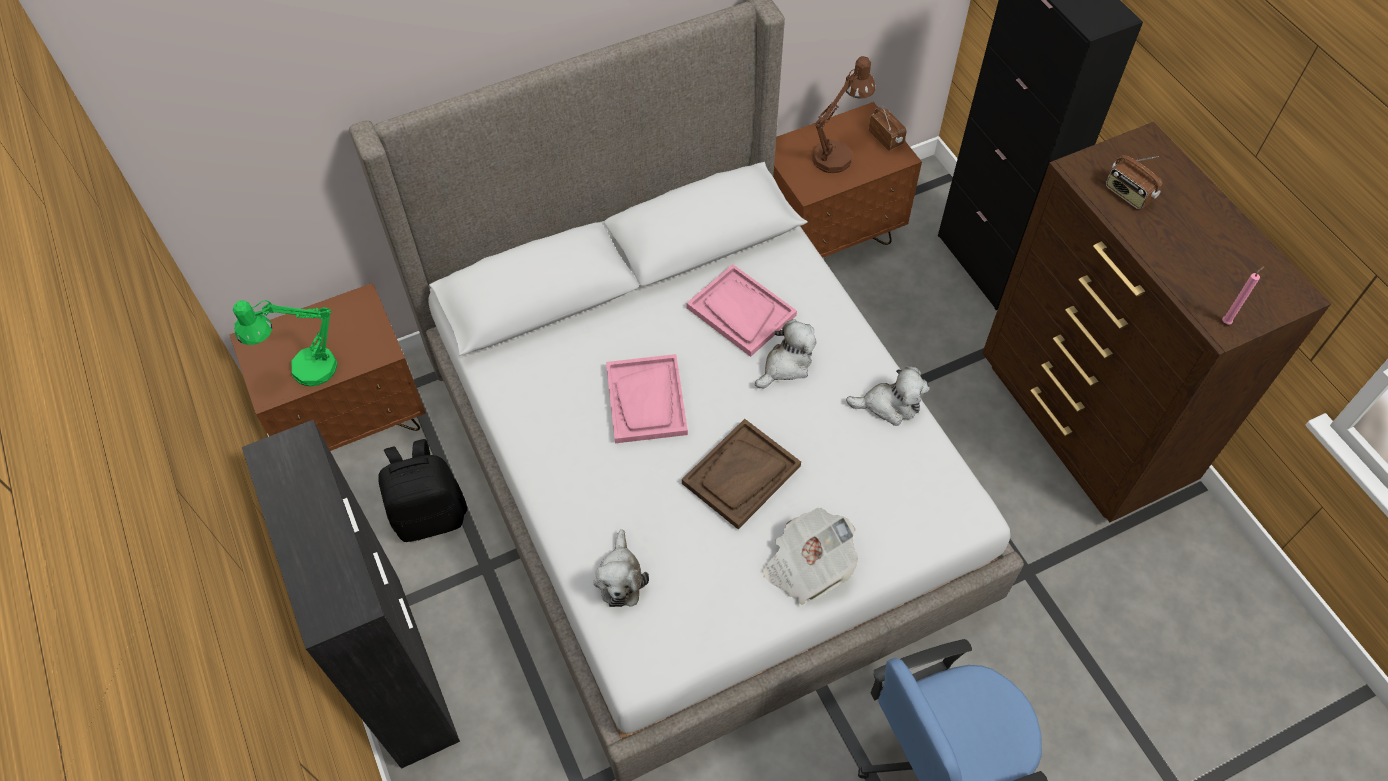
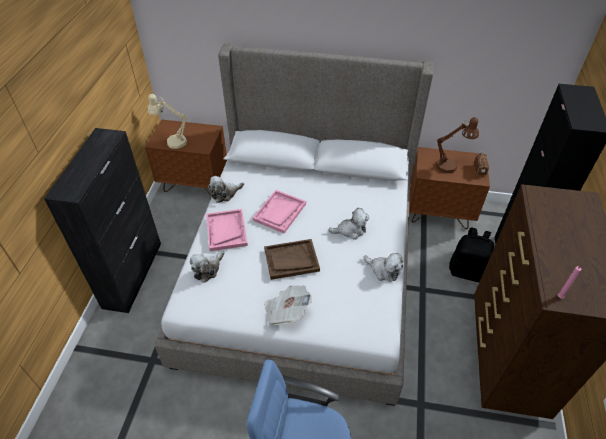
camera: 35 degrees right, 10 degrees down
(304, 371) = (172, 142): green table lamp -> beige table lamp
(430, 515) = (191, 228): black backpack -> black backpack (467, 271)
(518, 421) = (225, 194): none -> plush toy
(740, 312) = (349, 201): pink tray -> pink tray (226, 230)
(1128, 194) = (553, 215): radio -> none

